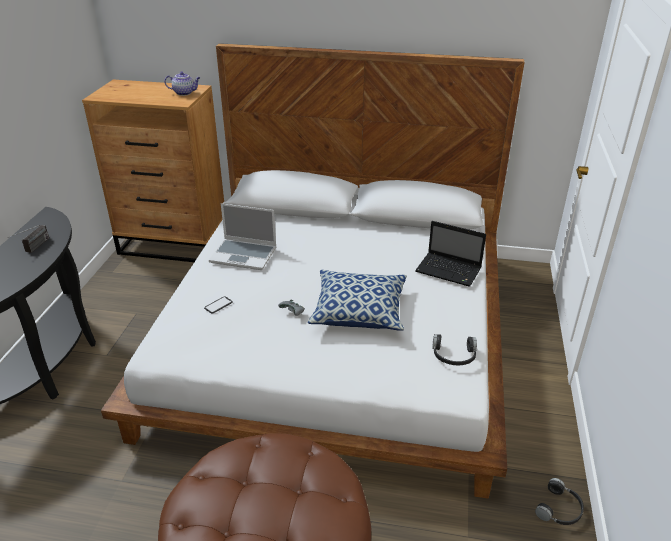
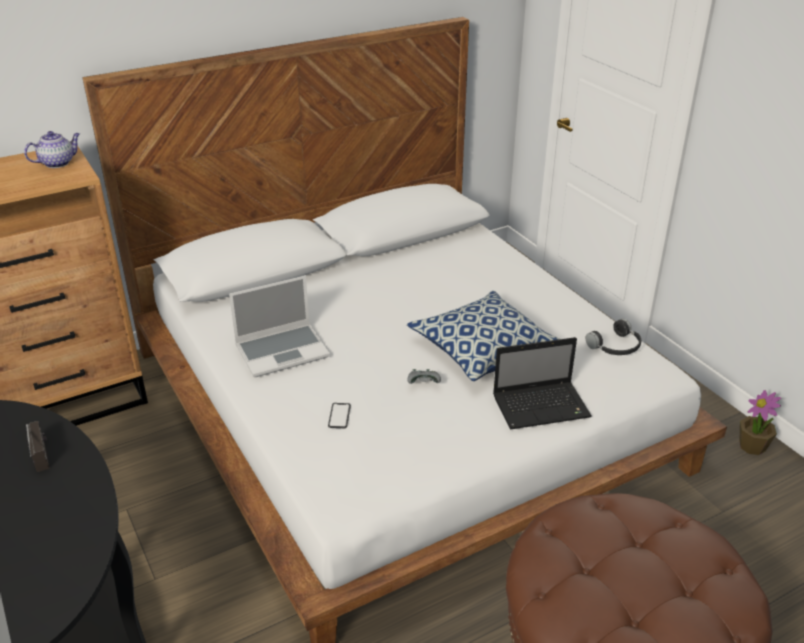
camera: 40 degrees left, 0 degrees up
(449, 270) = (508, 272): laptop -> laptop (542, 406)
(560, 509) = (752, 446): black headphones -> potted plant

